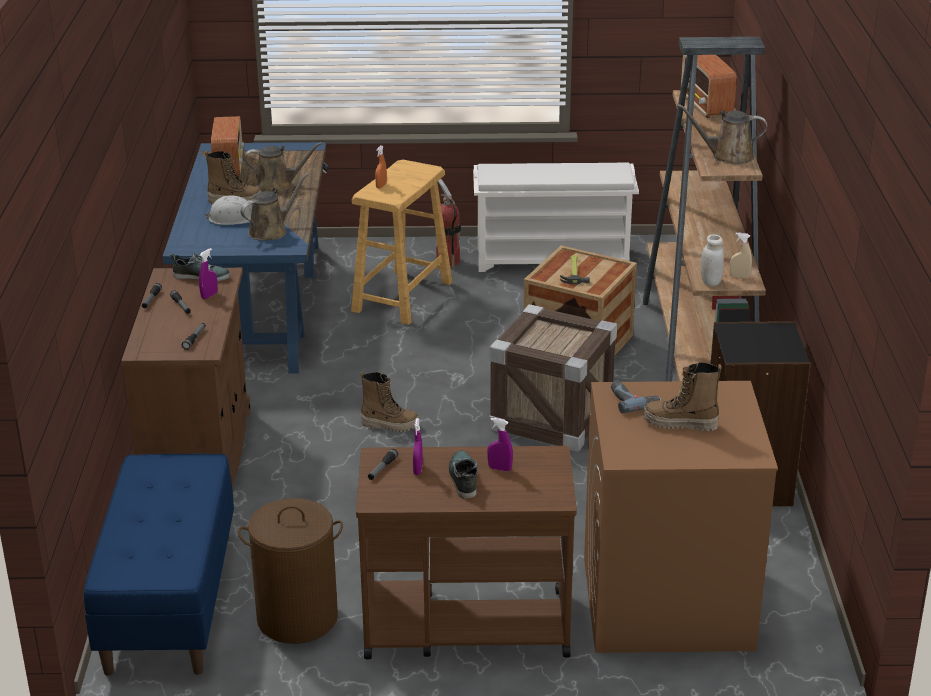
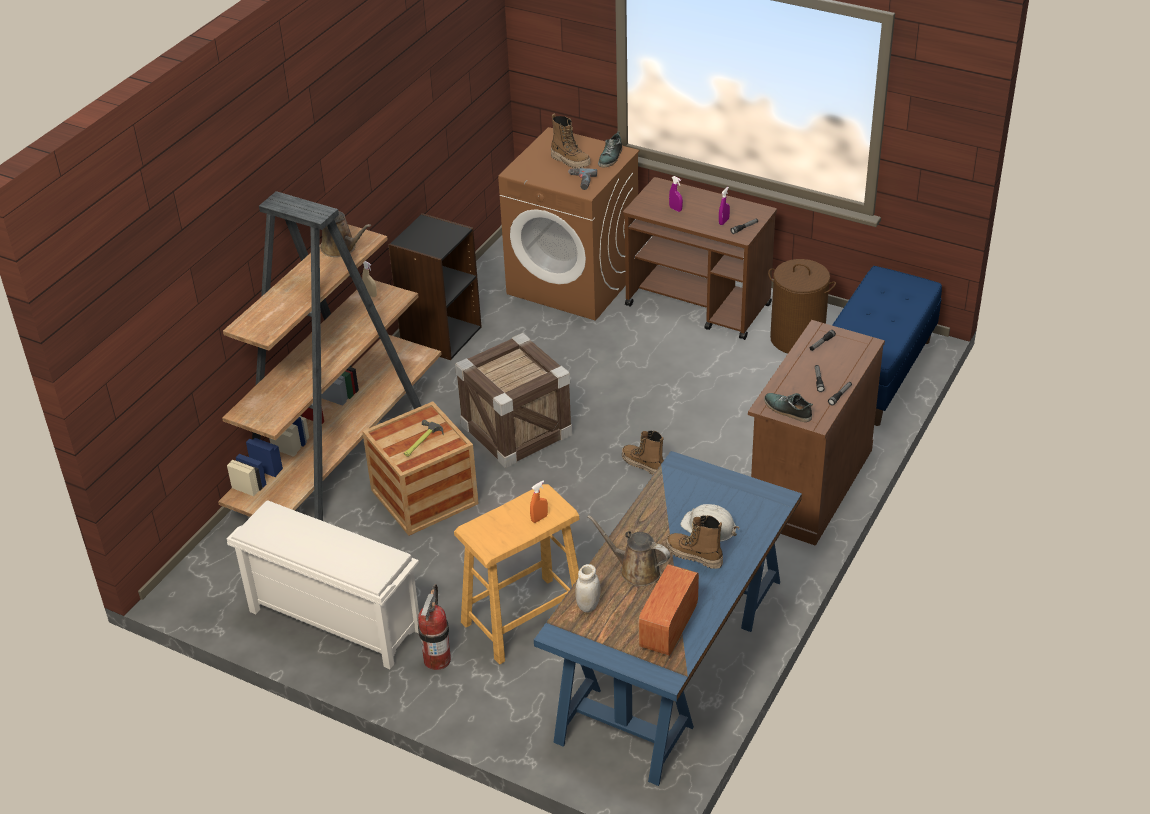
camera: 150 degrees left, 10 degrees up
(209, 295) = (790, 385): purple spray bottle -> none
(271, 231) = (684, 494): brown watering can -> none
(463, 478) = (701, 209): shoe -> shoe (611, 157)
(706, 106) = (272, 313): radio -> none
(710, 282) = (397, 295): white jar -> white jar (588, 605)

